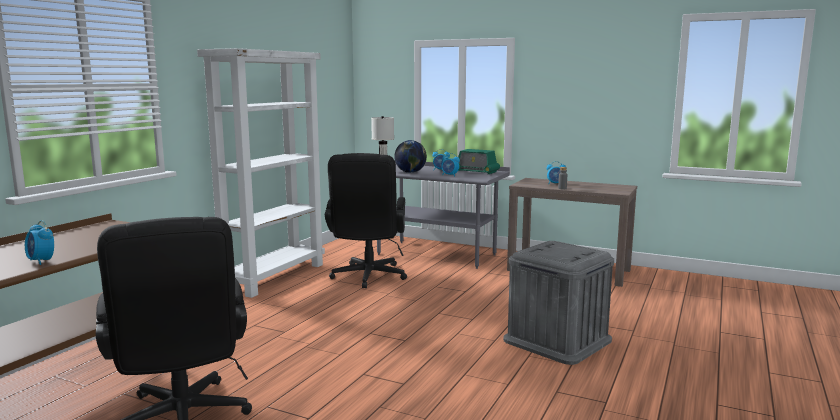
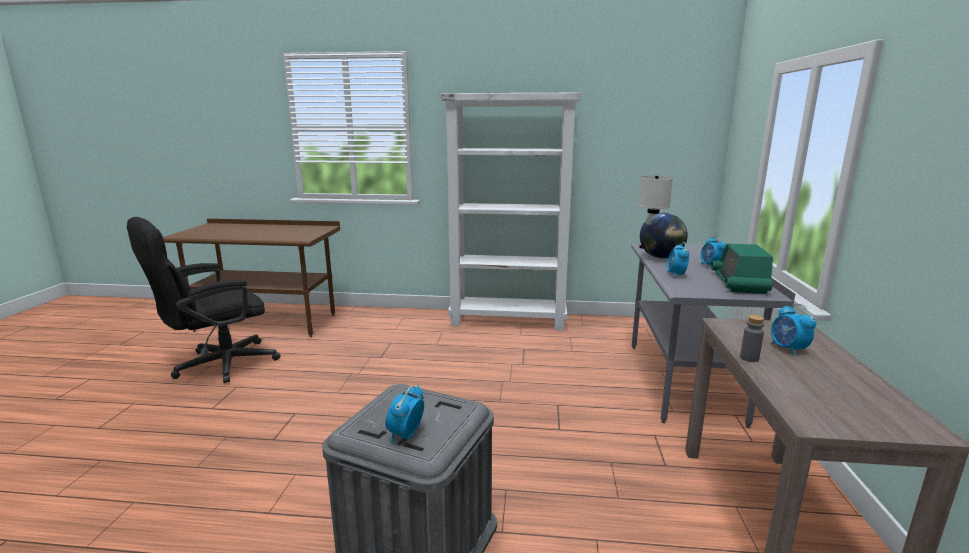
camera: 70 degrees right, 5 degrees up
(41, 261) = (222, 235): alarm clock -> alarm clock (405, 435)
(367, 278) = (547, 360): black office chair -> none

